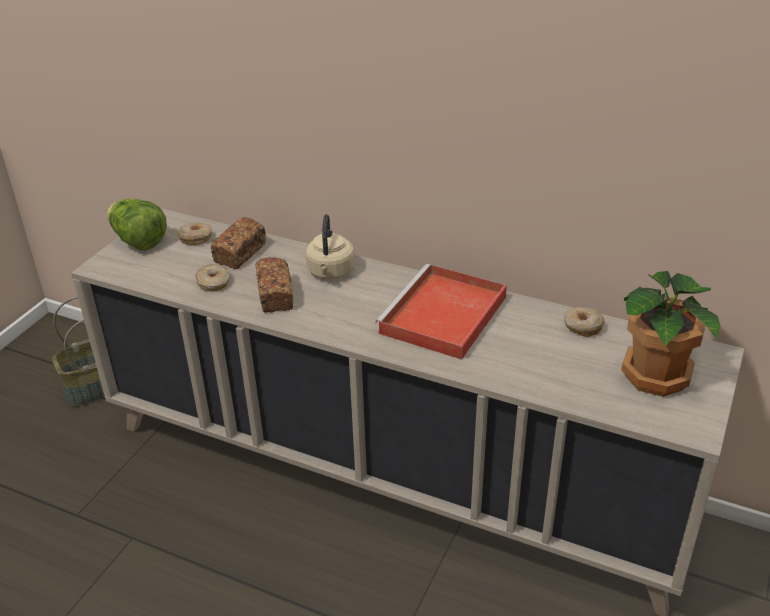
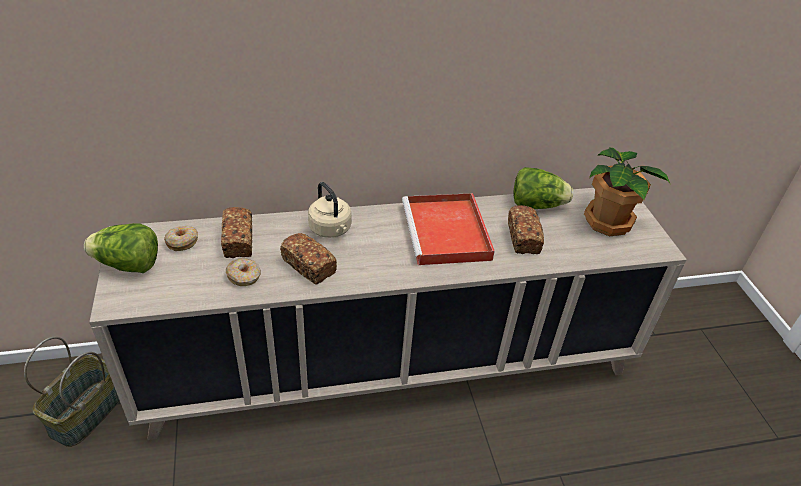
camera: 40 degrees left, 5 degrees up
(523, 352) = (523, 238): none -> bread
(582, 327) = (536, 205): donut -> lettuce

